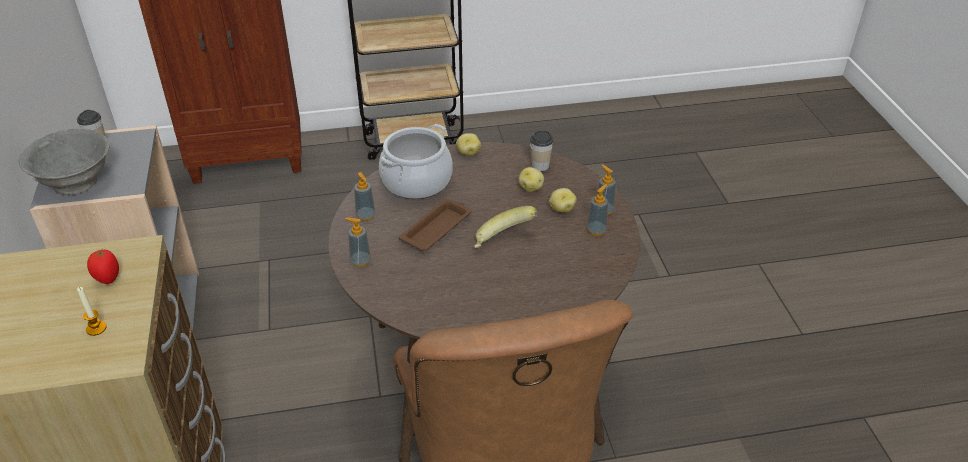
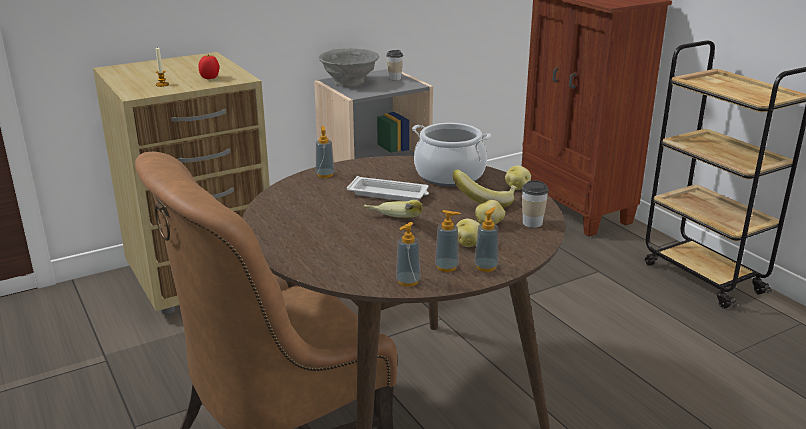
camera: 70 degrees right, 15 degrees down
(366, 216) = (384, 166): soap dispenser -> soap dispenser (408, 281)
(437, 228) = (389, 194): brown tray -> white tray
(486, 177) = (485, 201): none -> banana

